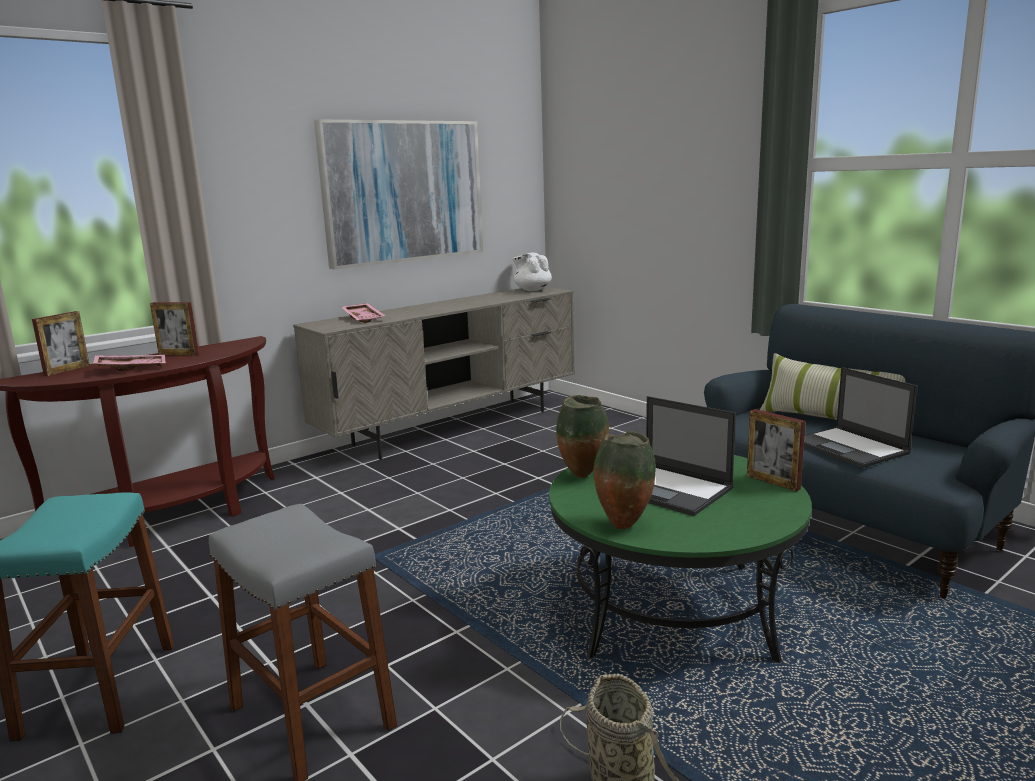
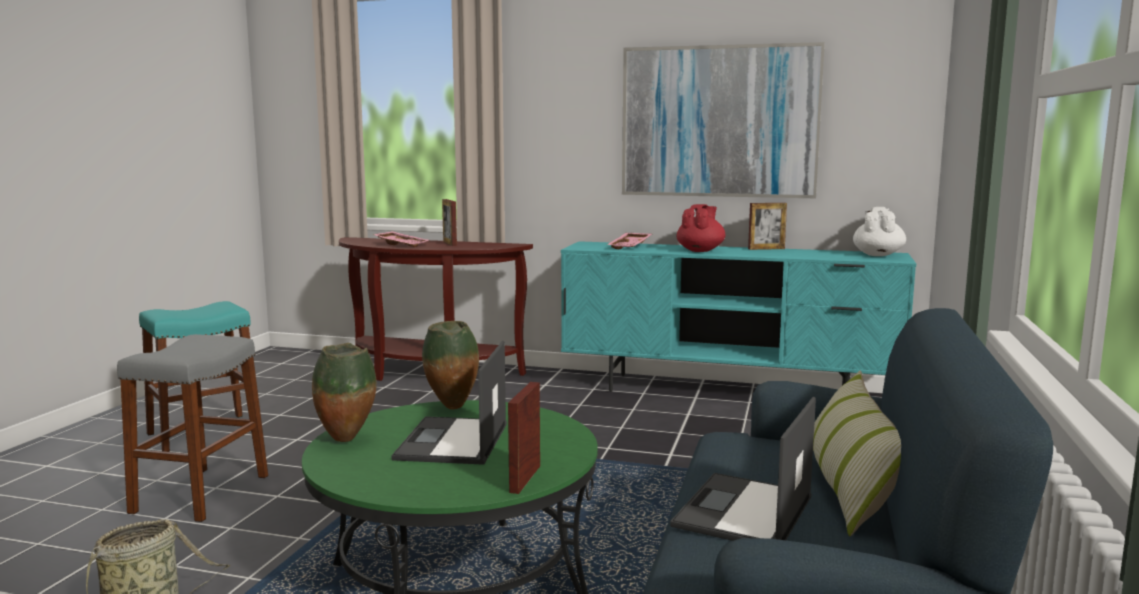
camera: 55 degrees right, 5 degrees down
(67, 370) = (383, 239): picture frame -> picture frame (766, 249)
(427, 310) = (700, 251): none -> red teapot
(454, 427) = (728, 392): beige tv stand -> turquoise tv stand

